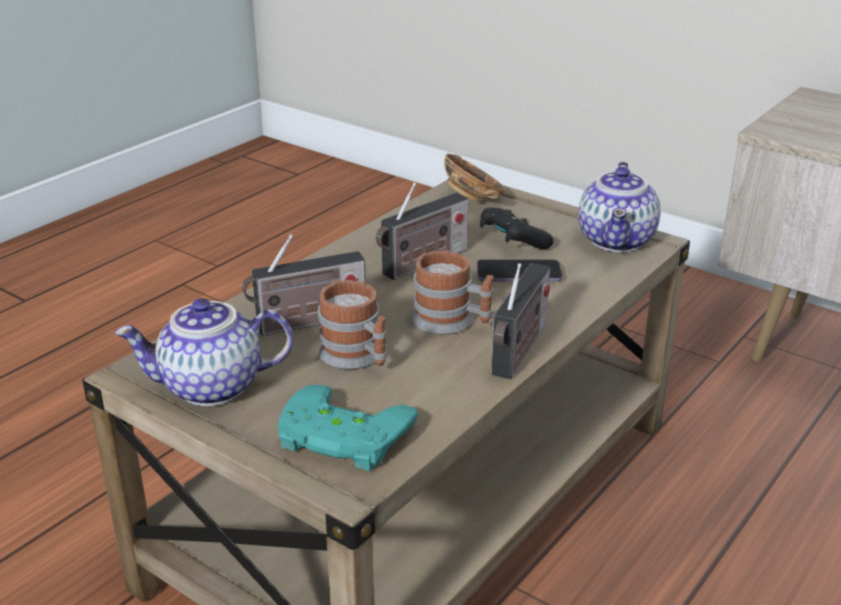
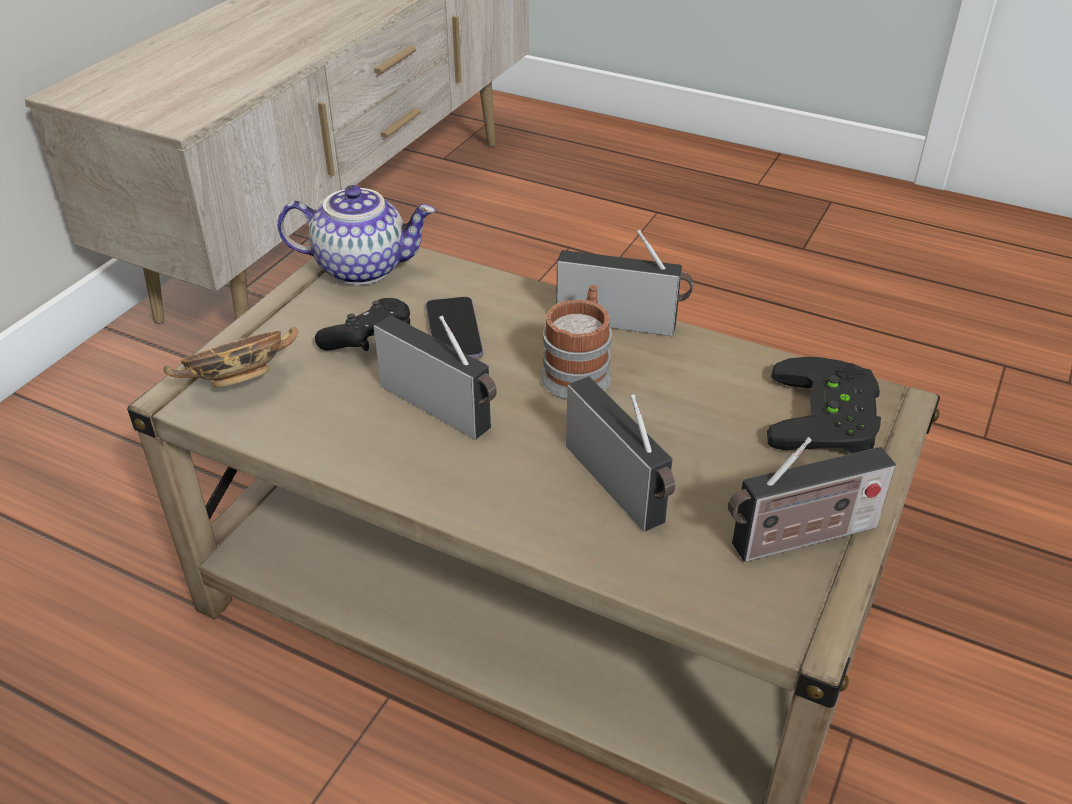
camera: 100 degrees left, 10 degrees up
(211, 388) = (798, 539): teapot -> radio
(340, 438) = (830, 418): turquoise game controller -> black game controller
(357, 357) = (679, 431): mug -> none

